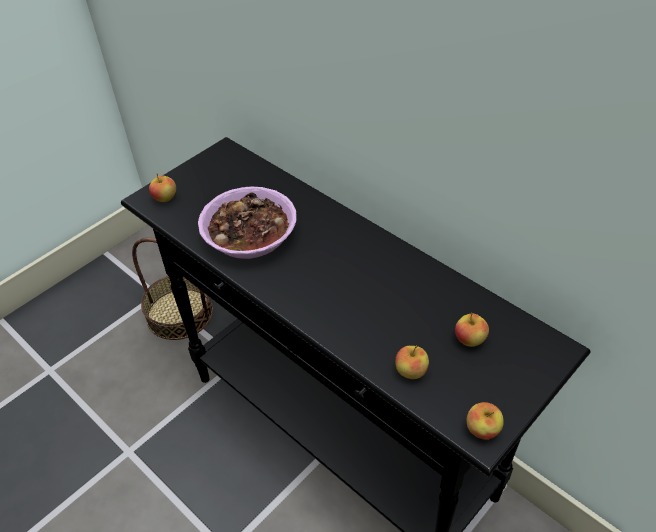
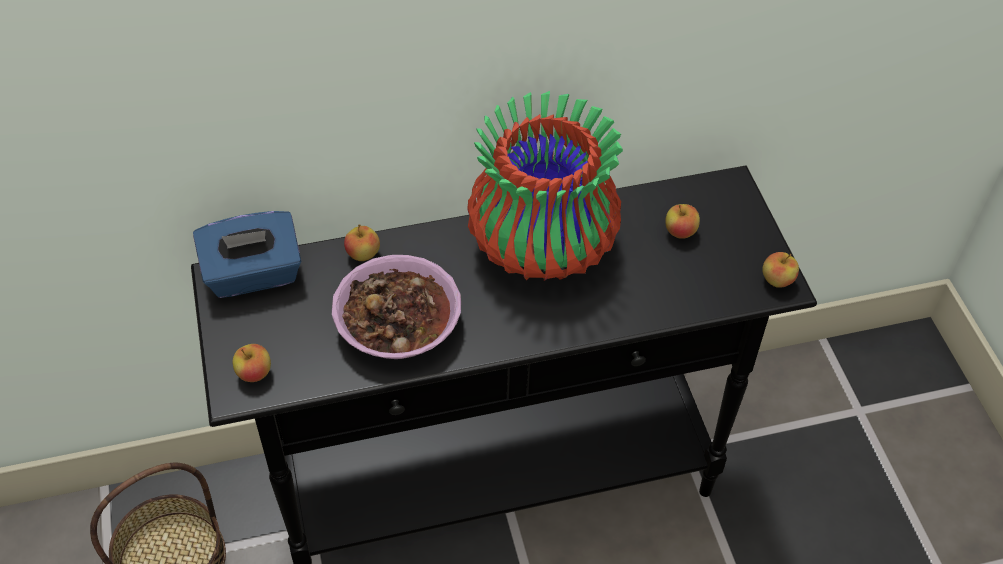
camera: 60 degrees left, 5 degrees up
(236, 161) = (253, 275): none -> blue tissue box
(378, 269) = (541, 245): none -> vase
(411, 371) = (684, 292): apple -> apple (363, 254)

